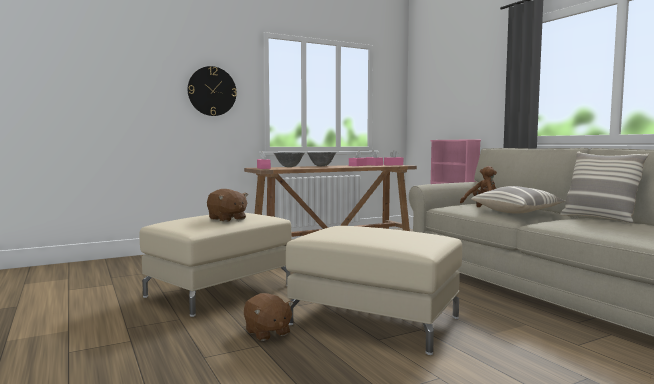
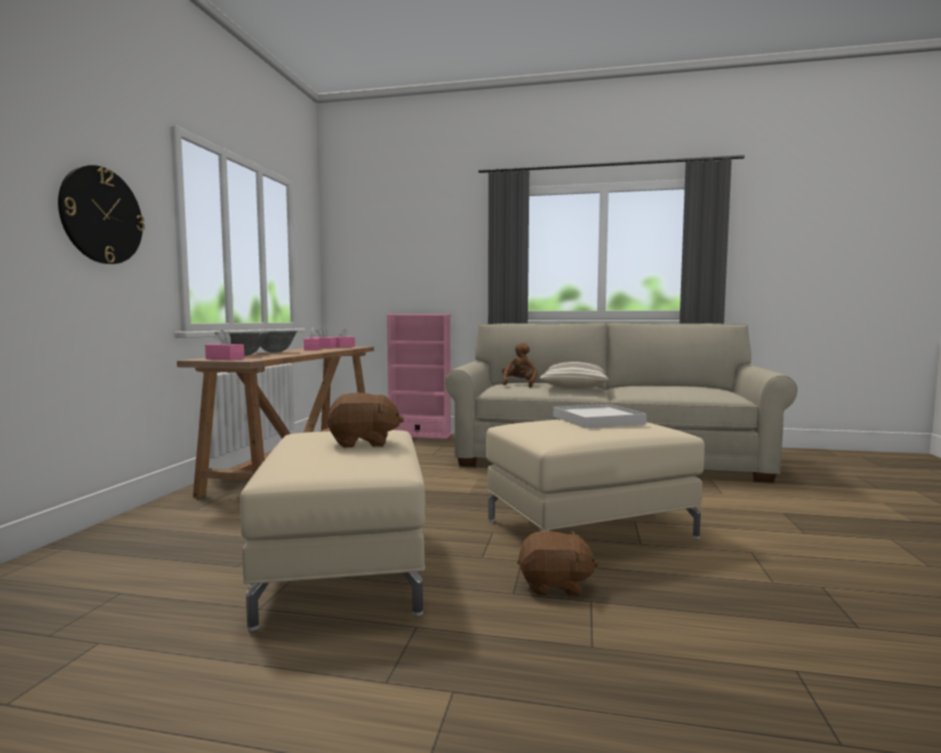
camera: 50 degrees left, 0 degrees up
(396, 232) = (597, 420): none -> white tray
(599, 218) = (642, 385): pillow -> none

